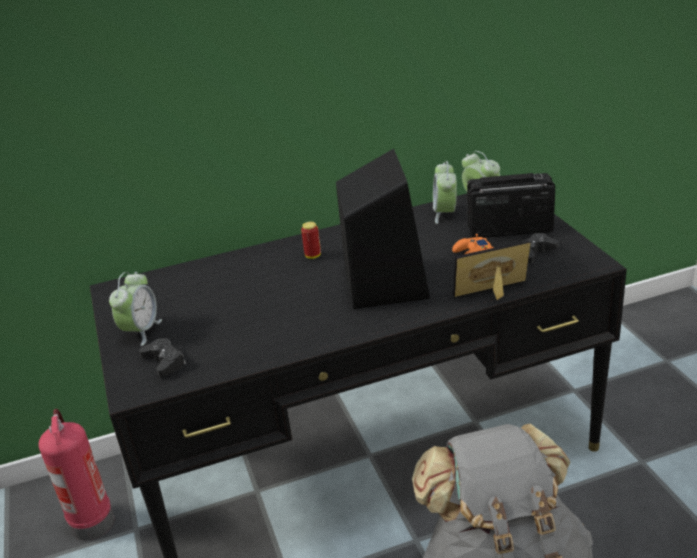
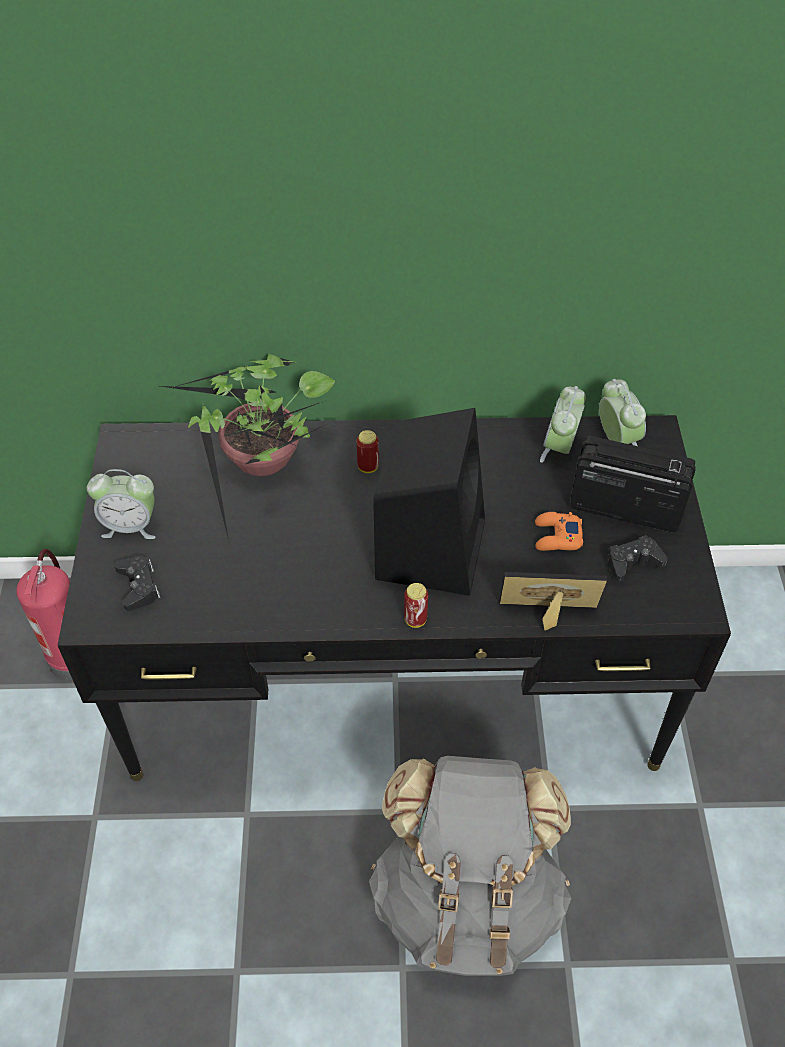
camera: 15 degrees right, 20 degrees up
(141, 331) = (130, 526): alarm clock -> alarm clock turned 60 degrees clockwise
(231, 275) = (262, 466): none -> potted plant
(397, 321) = (415, 619): none -> can

